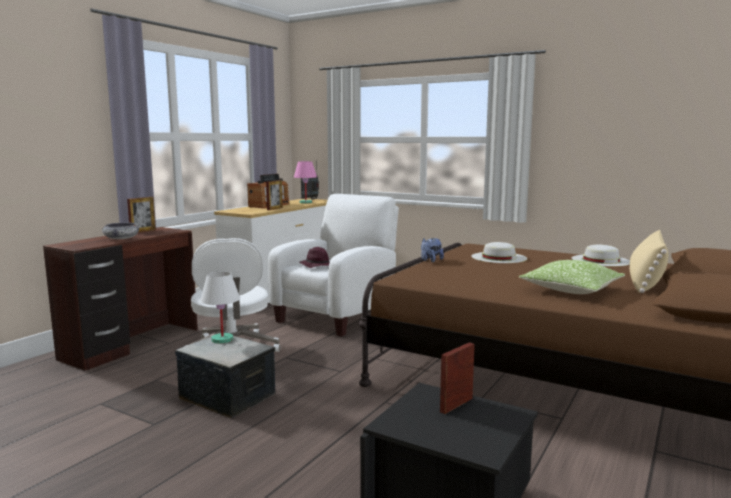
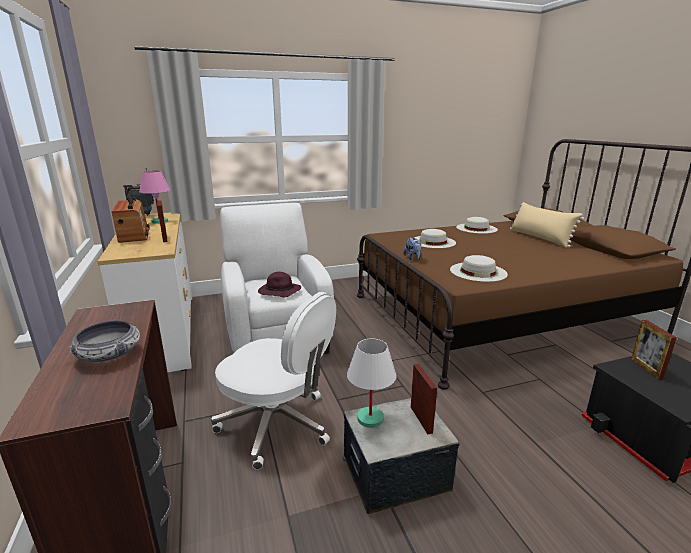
camera: 50 degrees left, 10 degrees up
(143, 231) = (83, 327): picture frame -> picture frame (421, 419)
(446, 278) = (478, 272): none -> white hat
(571, 290) = (546, 256): pillow -> none

